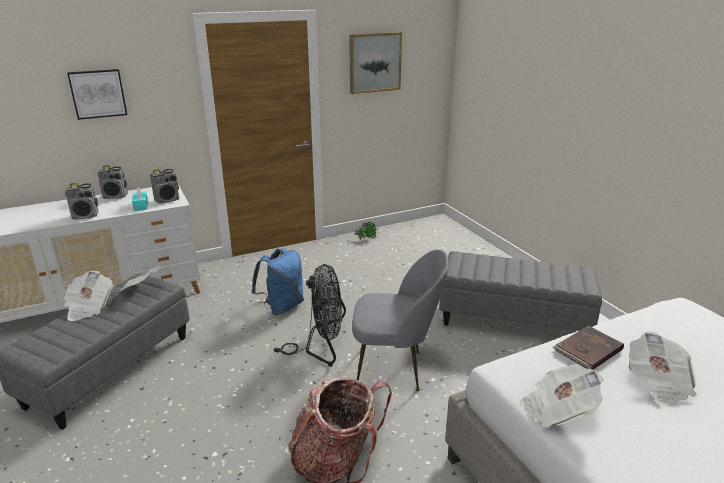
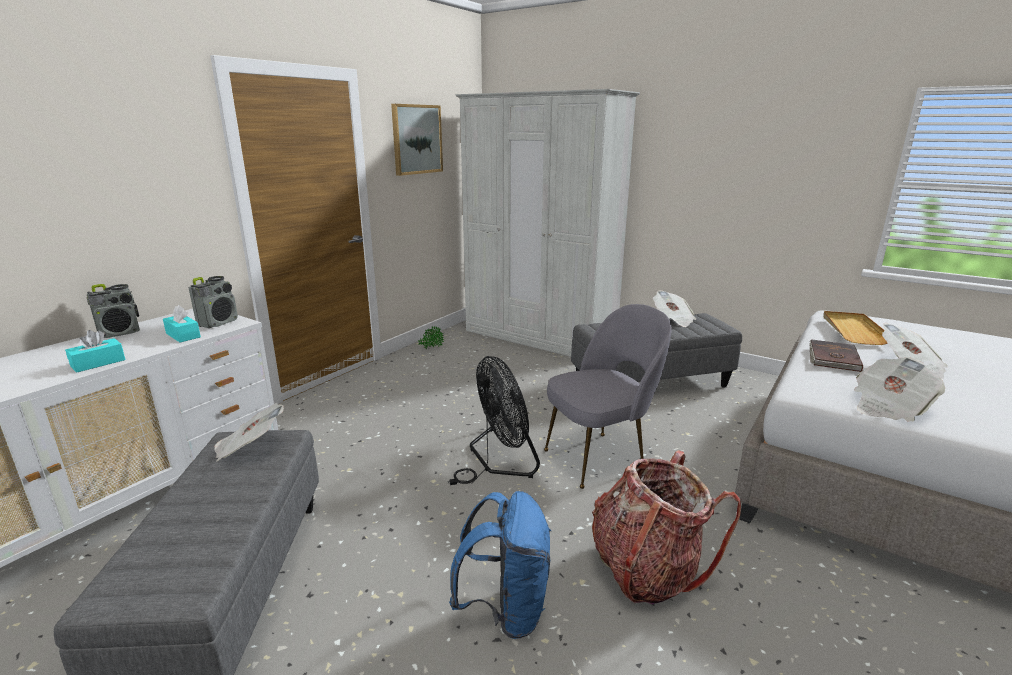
camera: 30 degrees left, 5 degrees down
(85, 216) = (98, 363): radio -> turquoise tissue box
(89, 307) = (184, 495): newspaper -> newspaper (673, 320)
(98, 94) = (72, 169): picture -> none
(282, 306) = (407, 435): blue backpack -> blue backpack (506, 609)
(464, 249) = (539, 336): none -> white wardrobe
(663, 329) = (853, 330): none -> beige tray

